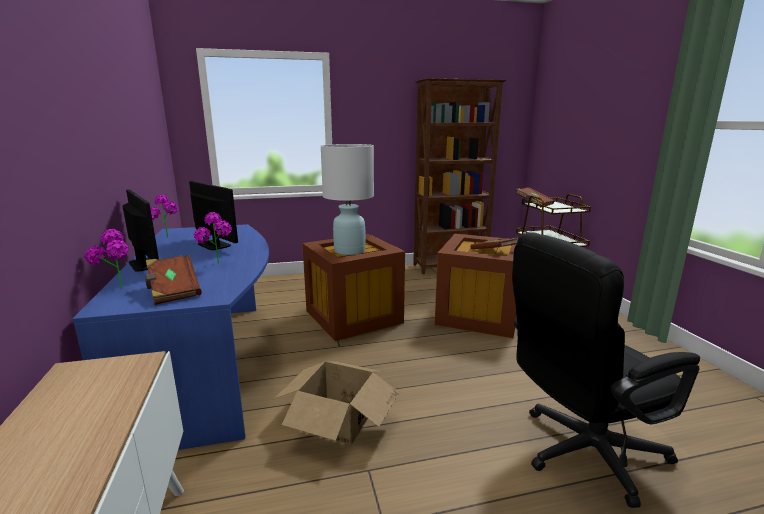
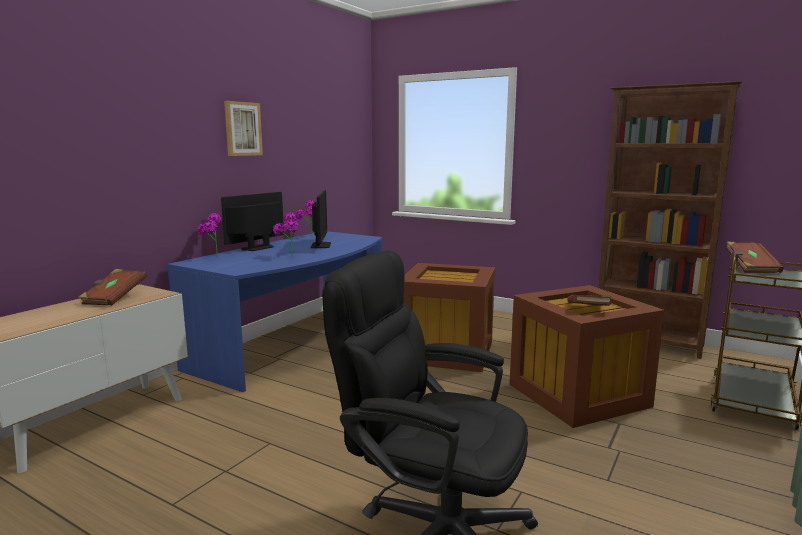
camera: 45 degrees right, 5 degrees down
(92, 105) = (242, 129): none -> picture
(145, 264) = (257, 248): monitor -> monitor turned 150 degrees counterclockwise
(173, 291) = (231, 263): brown book -> brown book (114, 298)
(338, 419) = (306, 408): cardboard box -> none
(349, 251) = (445, 277): white table lamp -> none

